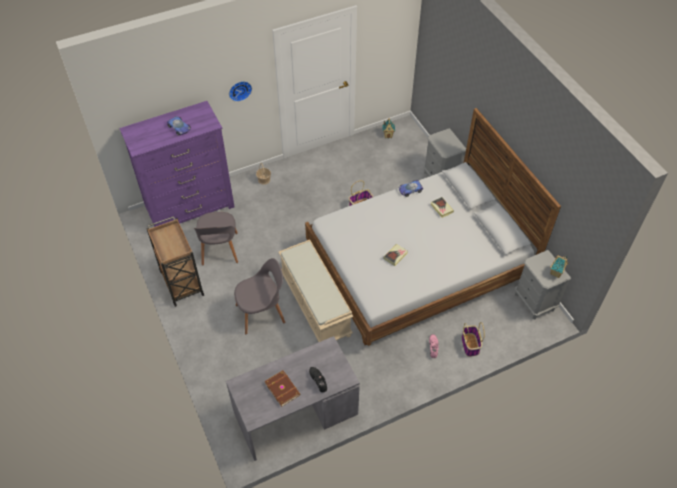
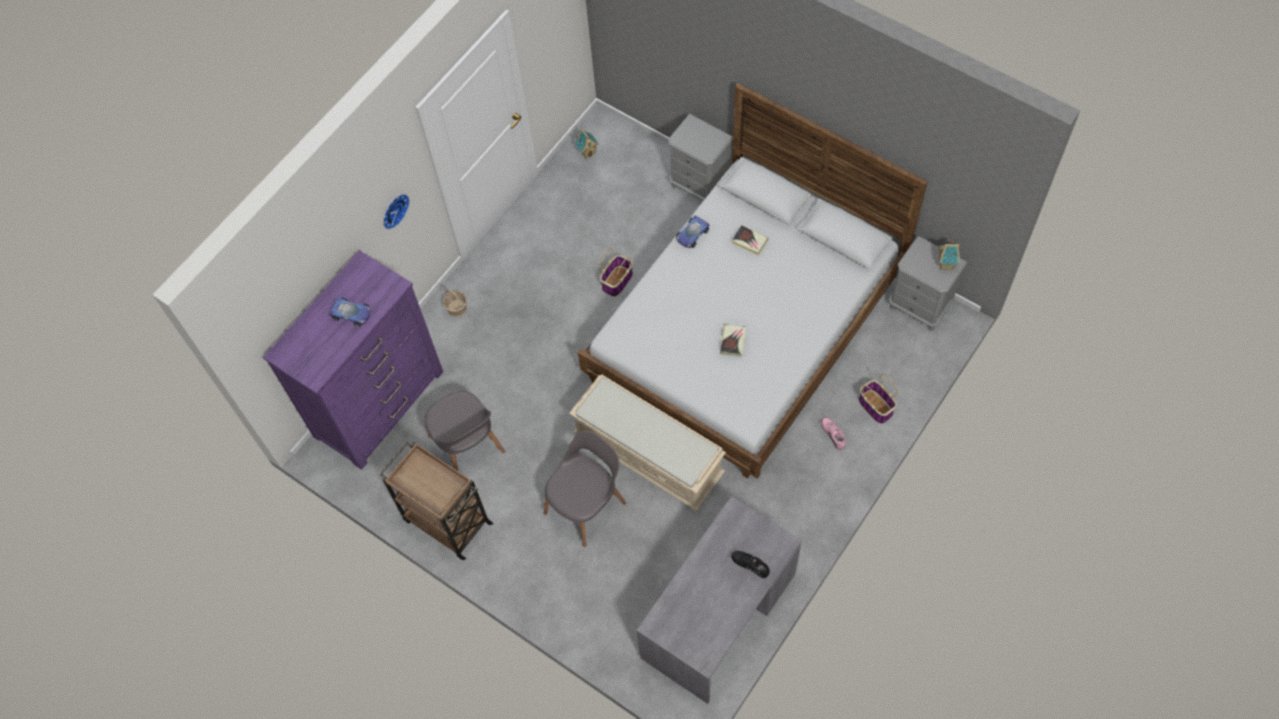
camera: 25 degrees left, 10 degrees up
(283, 388) = (714, 599): brown book -> none

